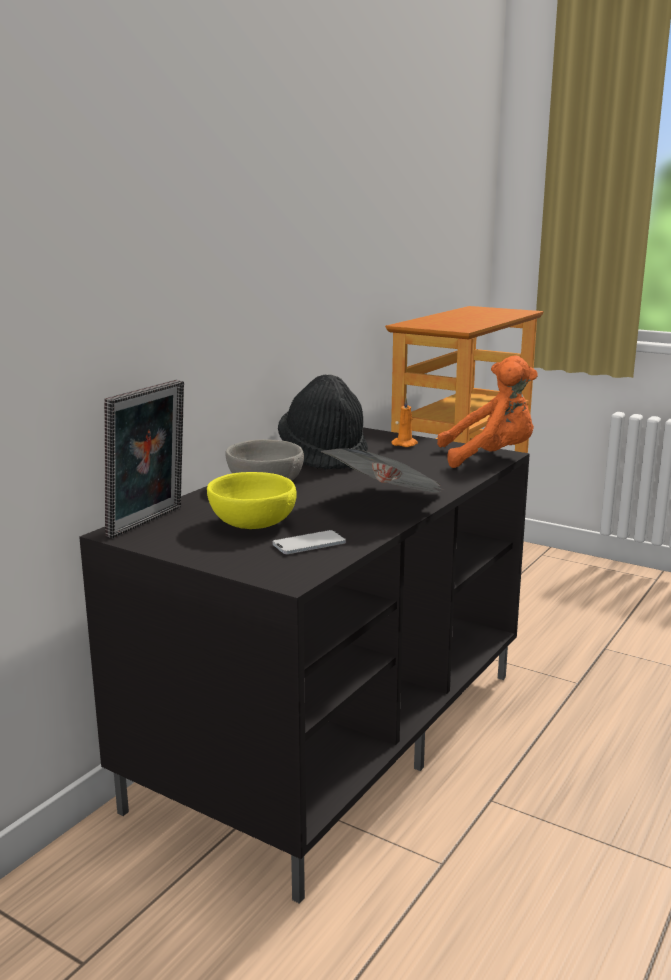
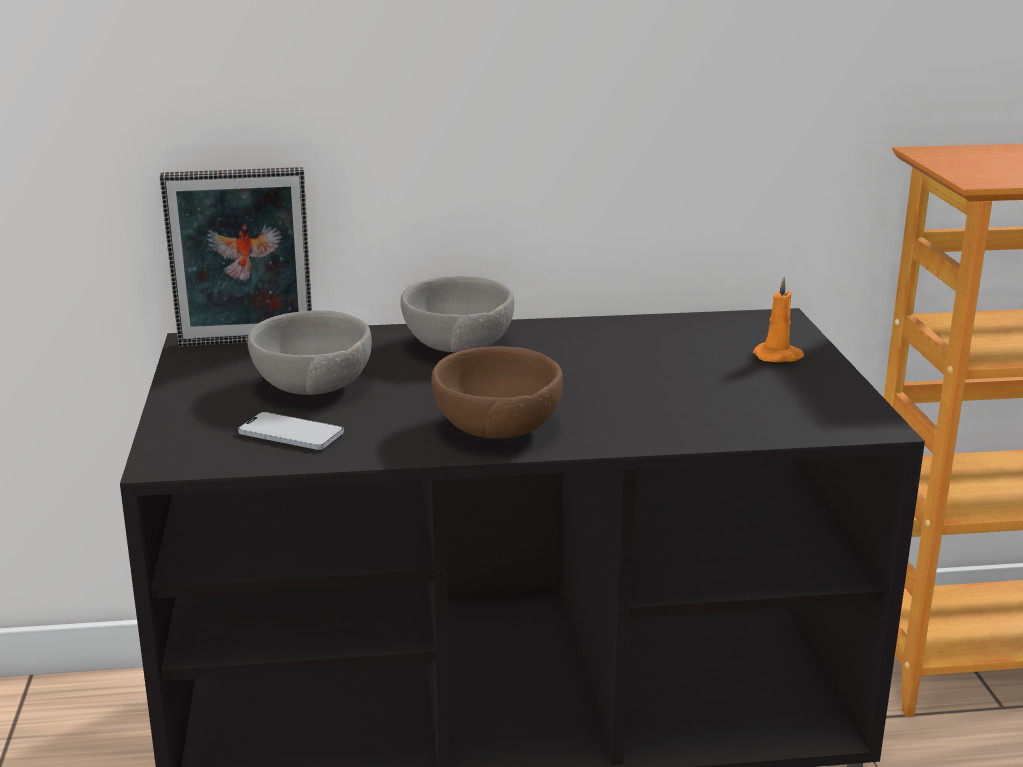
camera: 50 degrees right, 5 degrees up
(252, 523) = (315, 385): yellow bowl -> grey bowl
(324, 456) = (624, 335): black hat -> none
(387, 505) = (500, 427): newspaper -> brown bowl
(490, 457) = (835, 423): orange plush toy -> none

